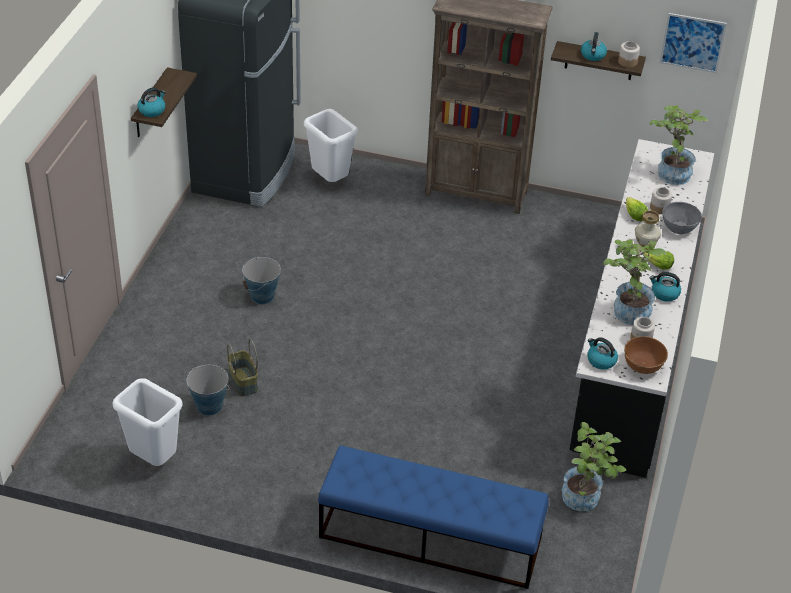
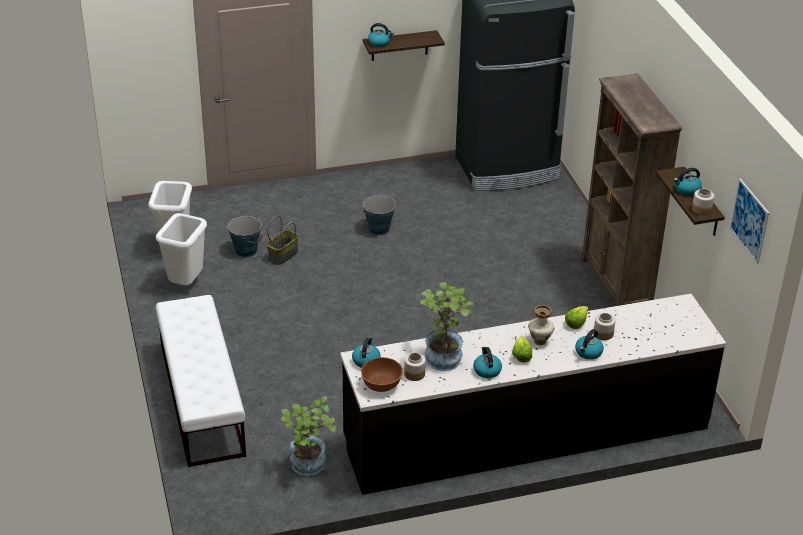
camera: 60 degrees right, 5 degrees down
(329, 181) = (542, 209): white trash can -> white trash can (186, 284)
(429, 538) = (201, 398): blue bench -> white bench
(670, 172) = (663, 325): potted plant -> none
(679, 227) = (588, 352): grey bowl -> kettle

